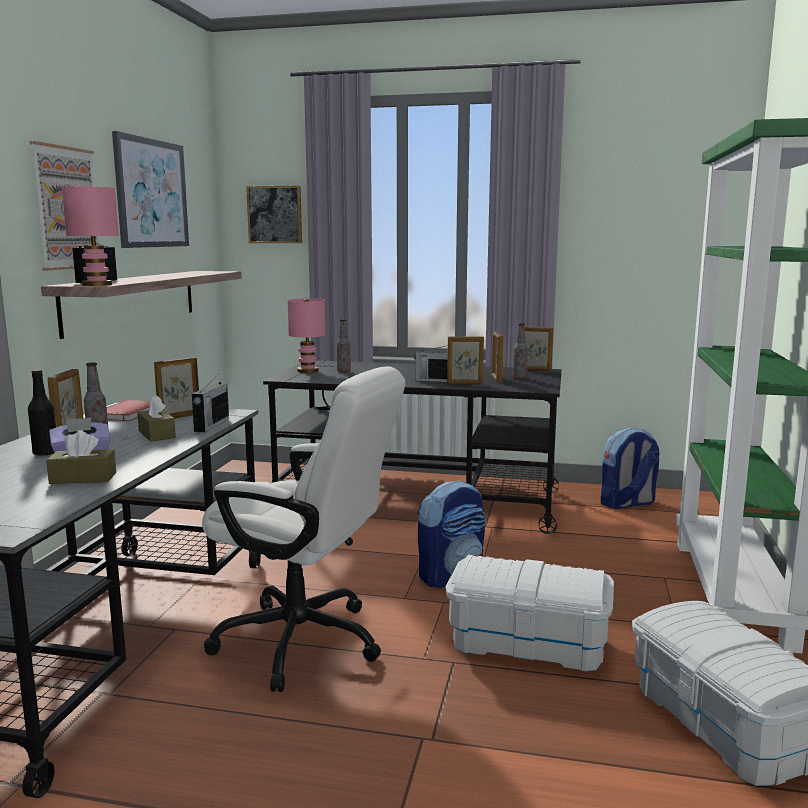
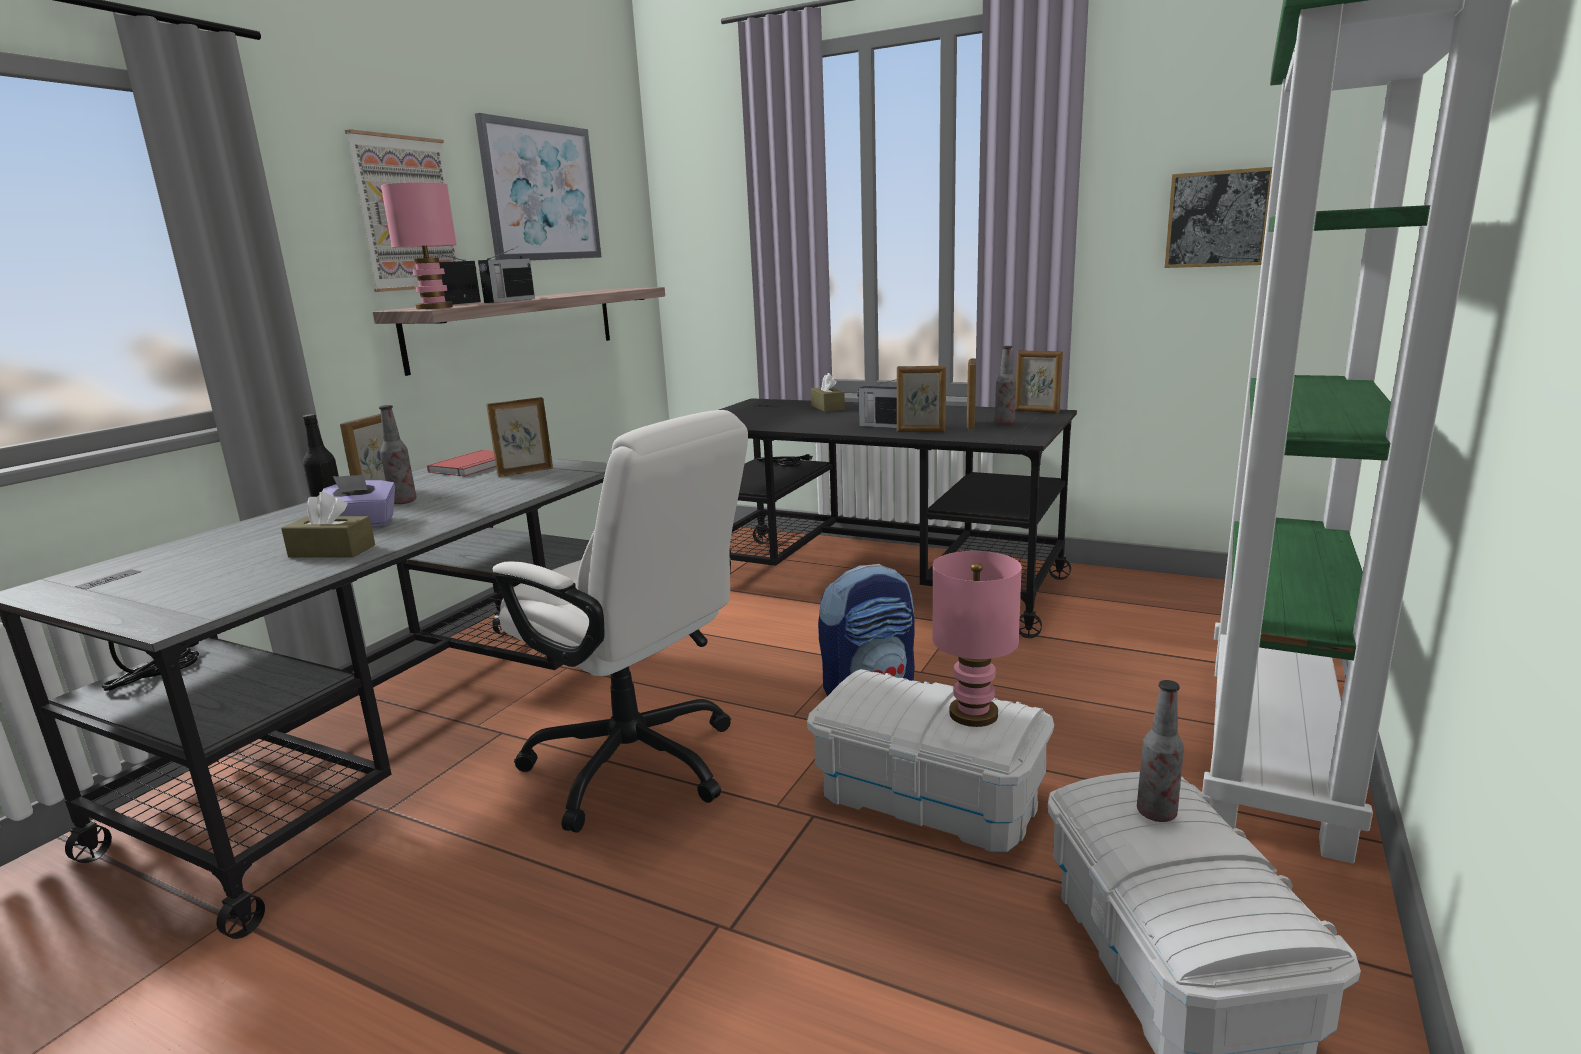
camera: 15 degrees right, 5 degrees up
(156, 434) = (475, 495): brown tissue box -> brown tissue box (827, 407)
(211, 425) = (549, 484): radio -> radio (509, 300)
(275, 214) = (714, 212): picture -> picture (1217, 219)
(307, 371) = (736, 412): pink table lamp -> pink table lamp (972, 714)
(344, 371) = (780, 413): bottle -> bottle (1156, 813)
(627, 503) = (1164, 600): backpack -> none

